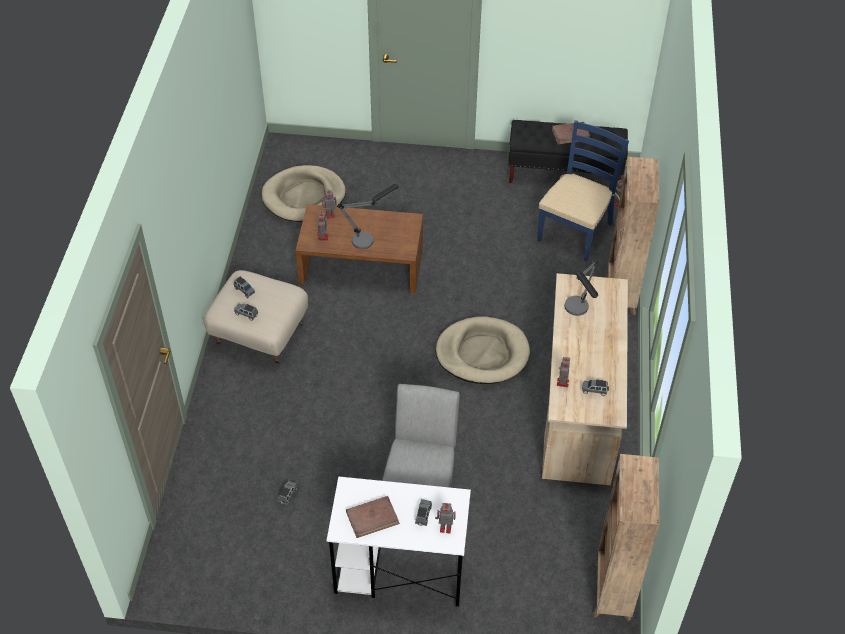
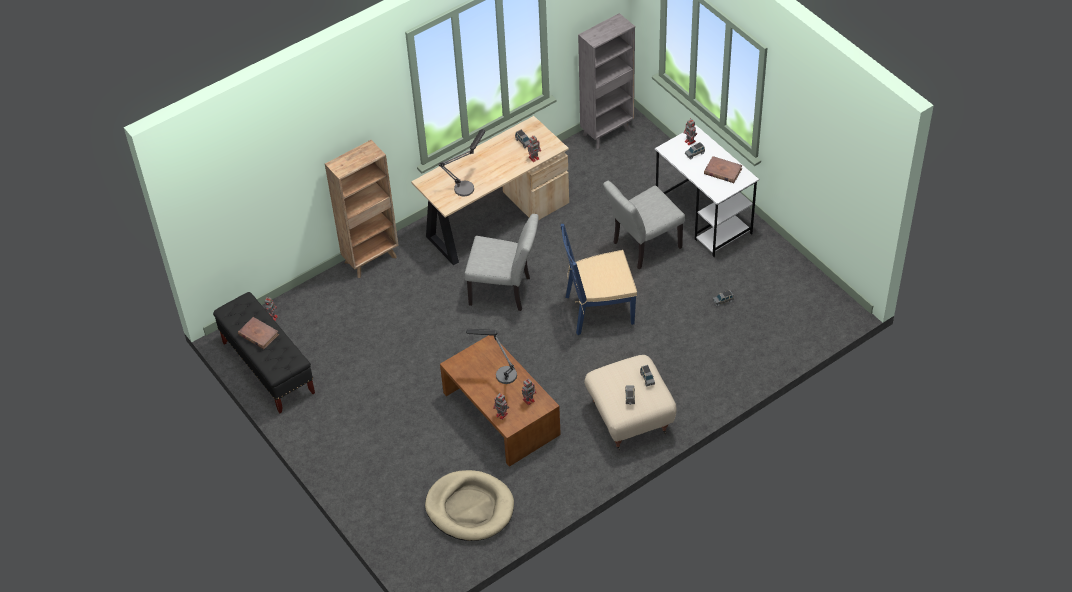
camera: 130 degrees left, 0 degrees up
(482, 353) = (505, 291): beige dog bed -> grey chair
(575, 231) = (330, 320): blue chair -> blue chair (598, 310)
(611, 592) = (607, 132): brown bookcase -> grey bookcase

